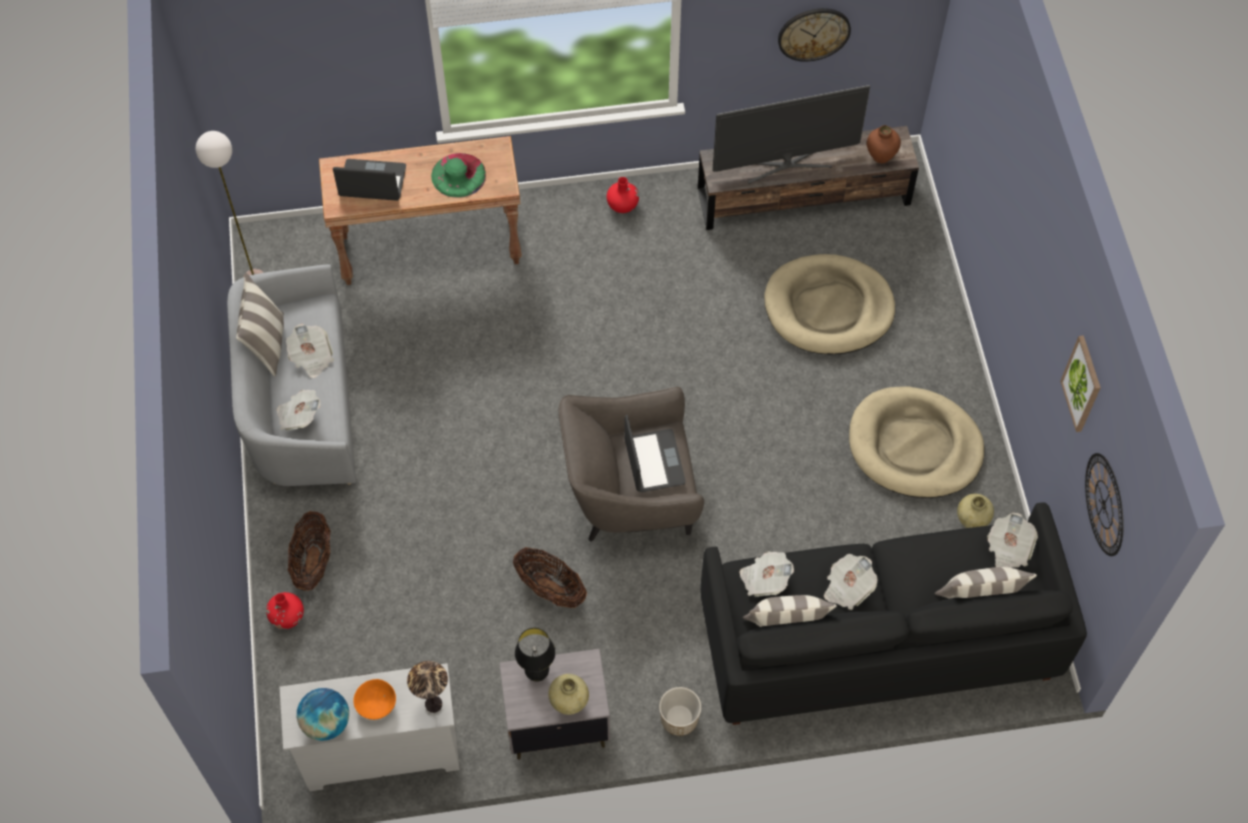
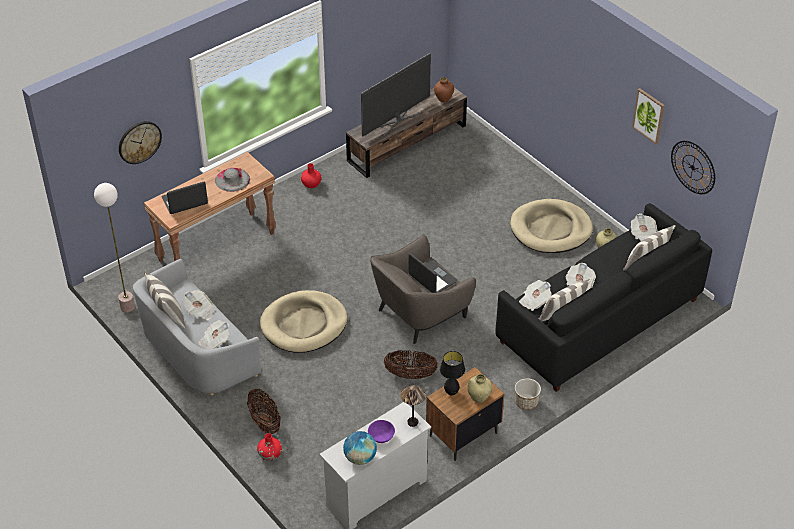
camera: 30 degrees left, 15 degrees down
(376, 705) = (381, 437): orange bowl -> purple bowl
(458, 175) = (232, 179): green hat -> grey hat
(556, 723) = (462, 434): grey nightstand -> brown nightstand
(813, 33) = (389, 35): wall clock -> wall clock (139, 142)
(828, 308) = (459, 187): beige dog bed -> beige dog bed (304, 324)

